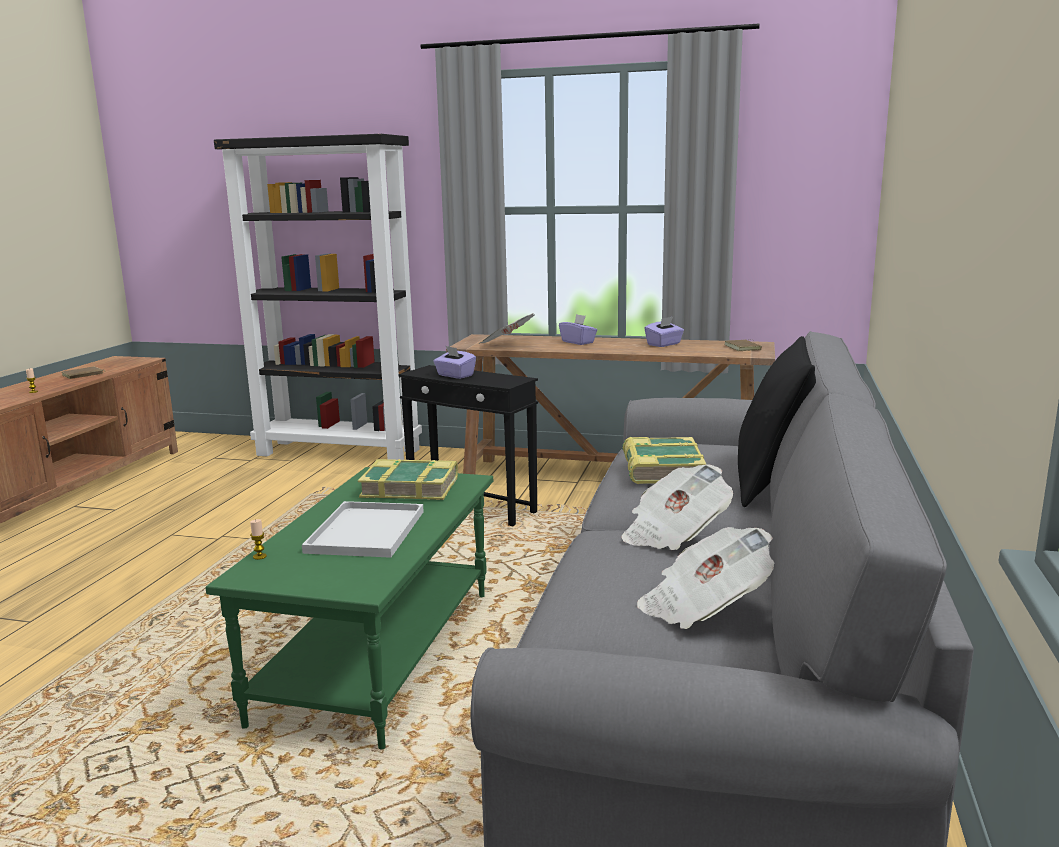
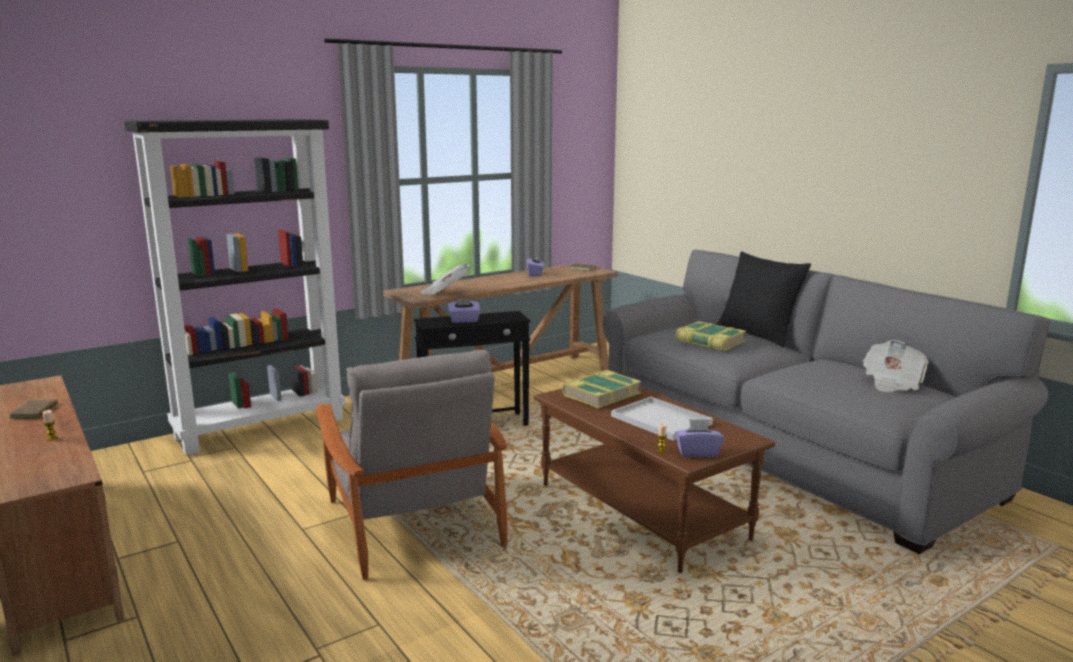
camera: 50 degrees left, 0 degrees up
(228, 563) = (413, 521): none -> grey armchair
(381, 655) = (643, 511): green coffee table -> brown coffee table
(578, 342) = (481, 282): purple tissue box -> purple tissue box (697, 453)
(673, 534) = (803, 364): newspaper -> none

